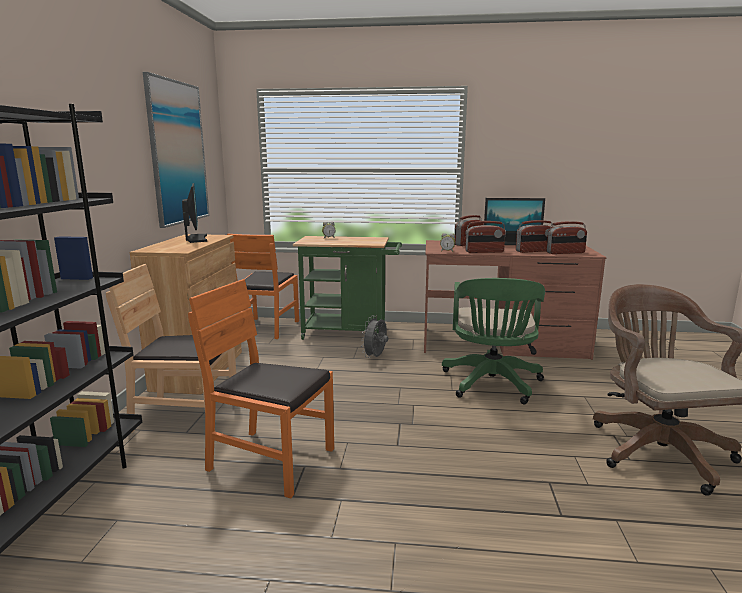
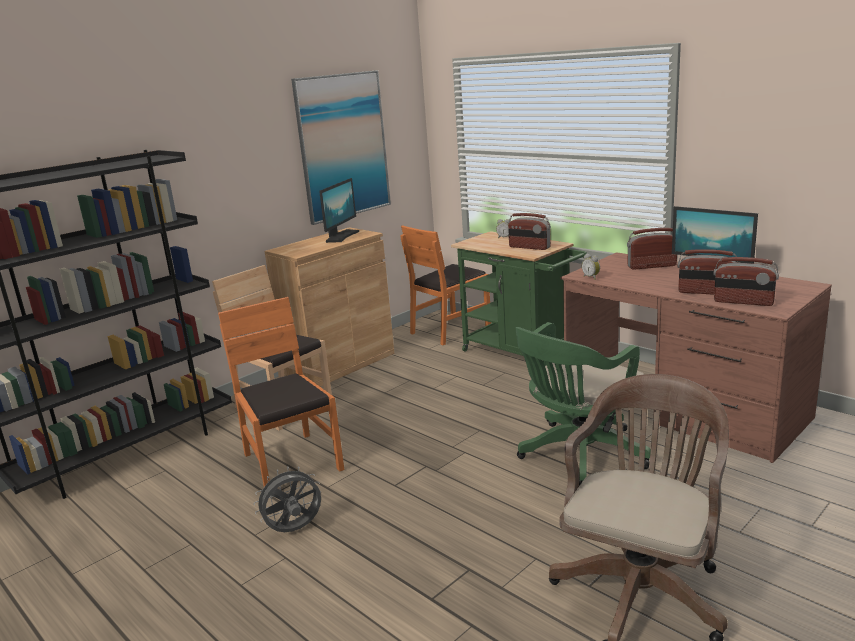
camera: 40 degrees right, 5 degrees up
(375, 357) = (505, 389): grey fan -> grey fan (294, 530)
(484, 252) = (635, 284): radio -> radio (529, 247)

